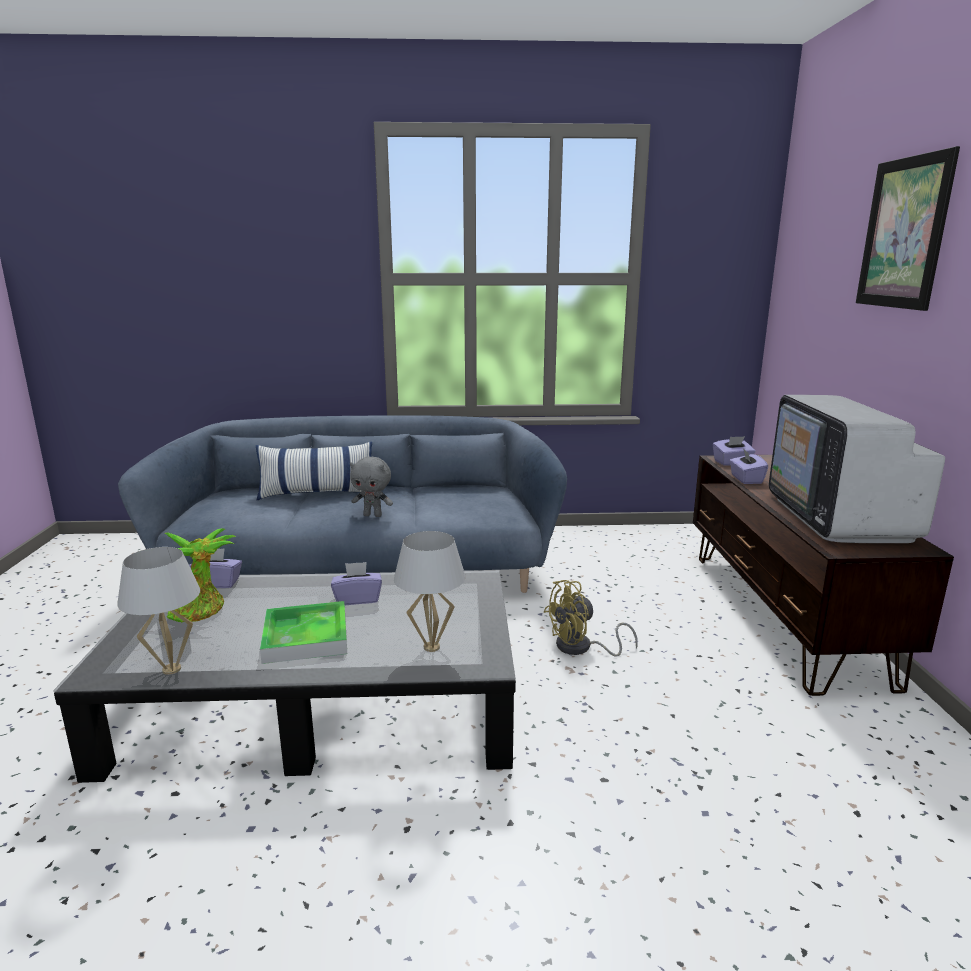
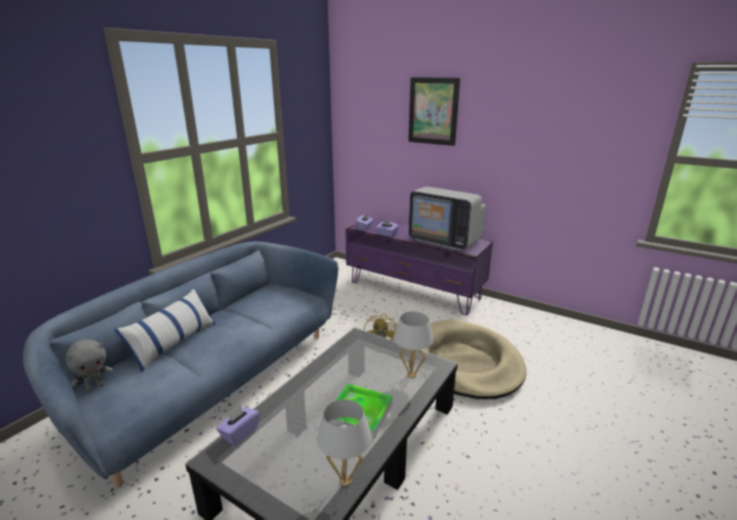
camera: 55 degrees left, 5 degrees up
(201, 610) = (274, 449): potted plant -> none
(357, 599) = (334, 381): purple tissue box -> none
(373, 515) = (242, 336): grey plush toy -> grey plush toy (95, 387)
(653, 743) = (465, 362): none -> beige dog bed
(782, 614) = (414, 290): brown tv stand -> purple tv stand

